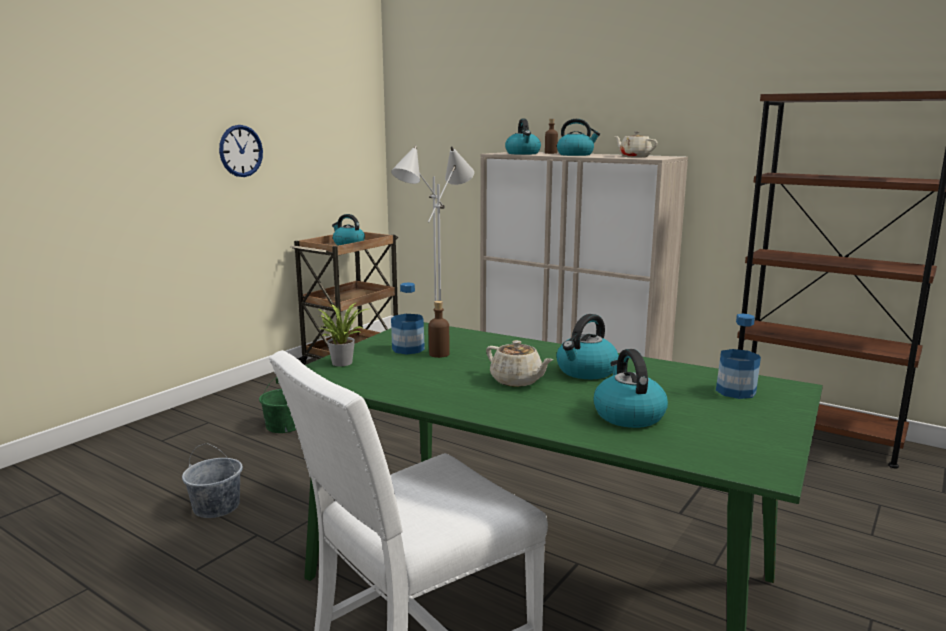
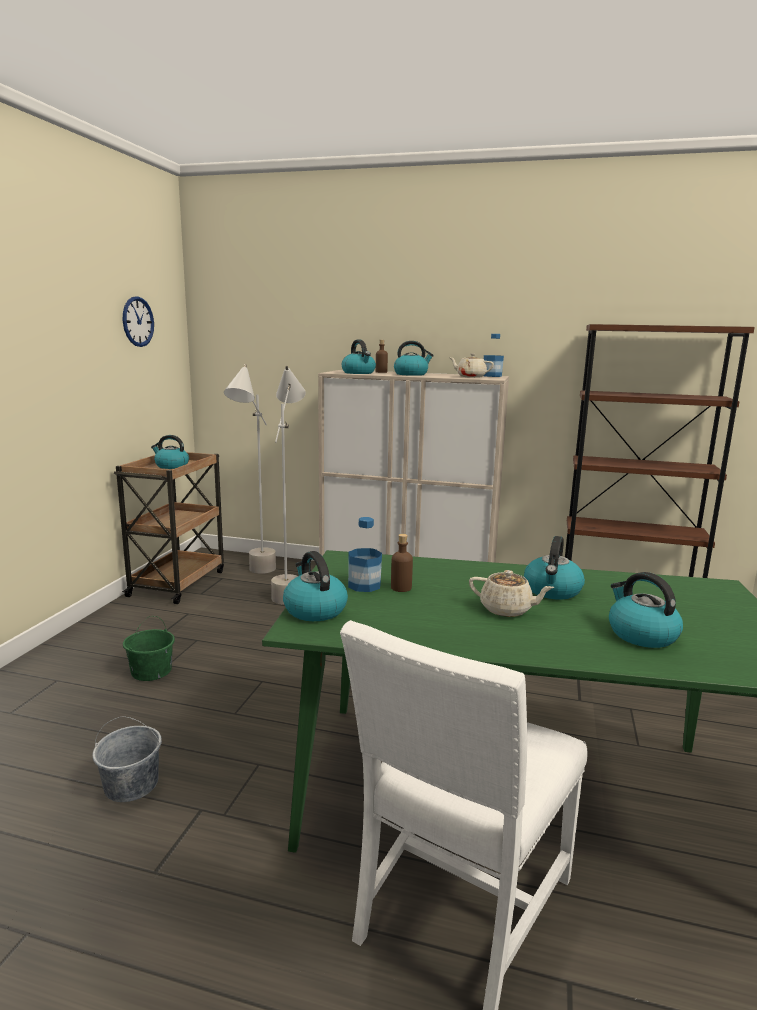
camera: 20 degrees left, 0 degrees up
(241, 151) = (59, 371): wall clock -> wall clock (138, 321)
(342, 362) = (314, 610): potted plant -> kettle
(735, 391) = (689, 596): bottle -> bottle (492, 376)

